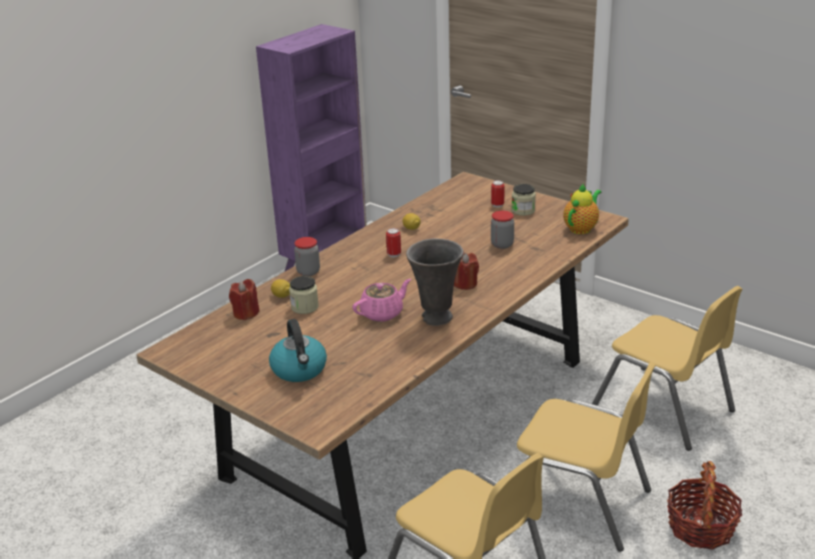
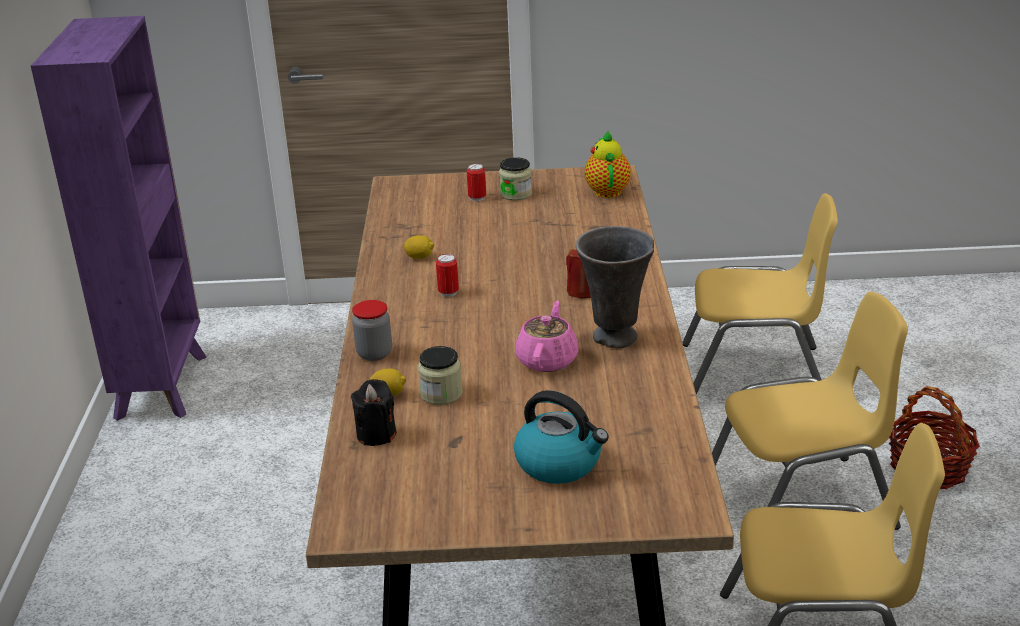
camera: 40 degrees left, 0 degrees up
(246, 313) = (376, 434): red candle -> black candle
(502, 244) = (553, 236): jar -> none

